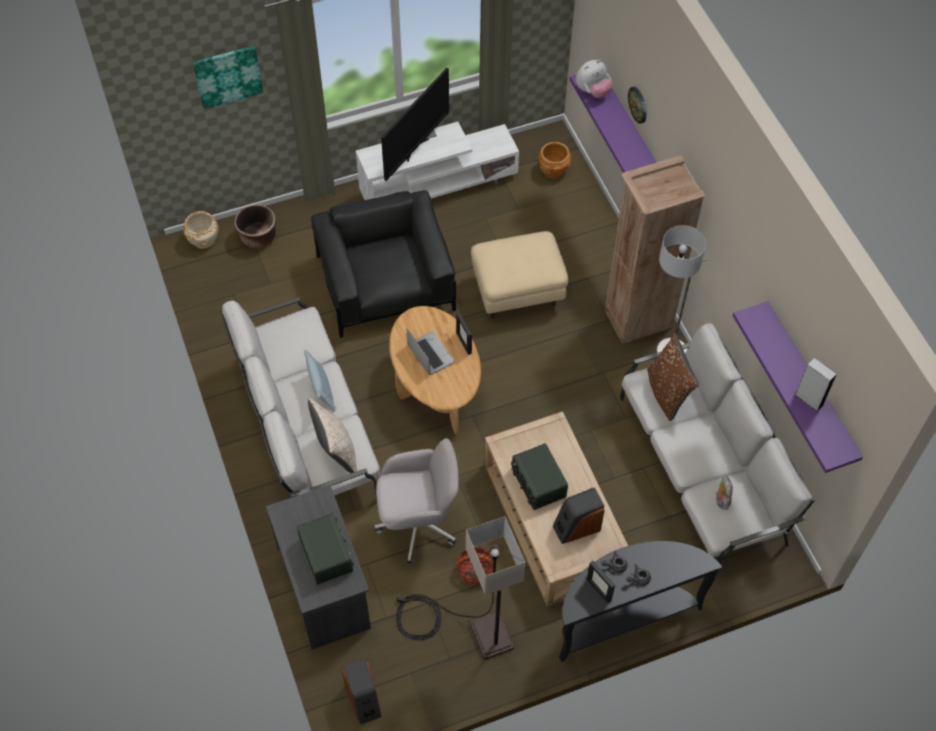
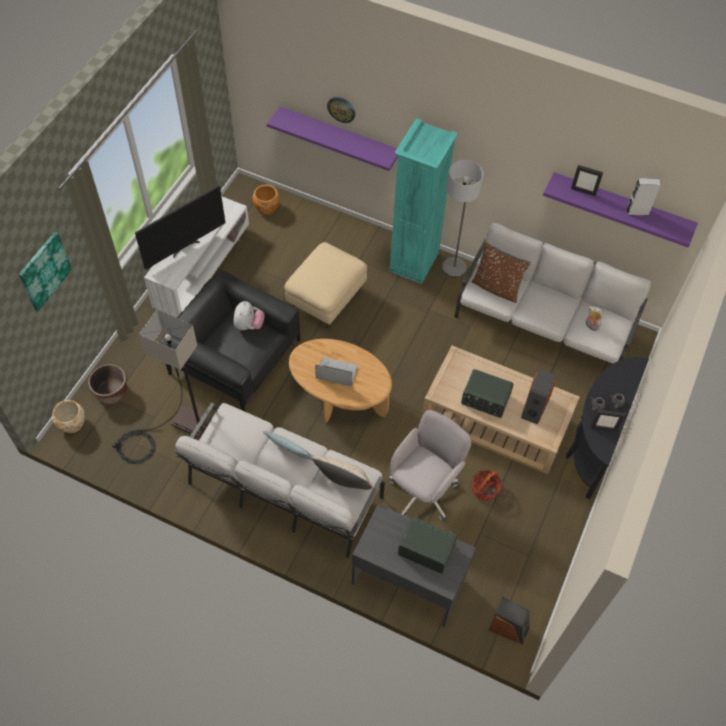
camera: 45 degrees left, 0 degrees up
(415, 148) = (185, 247): television -> television turned 60 degrees clockwise
(451, 625) = (508, 534): floor lamp -> floor lamp (161, 435)
(464, 343) = (350, 349): picture frame -> picture frame (583, 191)
(592, 91) = (292, 123): plush toy -> plush toy (249, 325)
(638, 319) = (414, 262): brown cabinet -> turquoise cabinet

